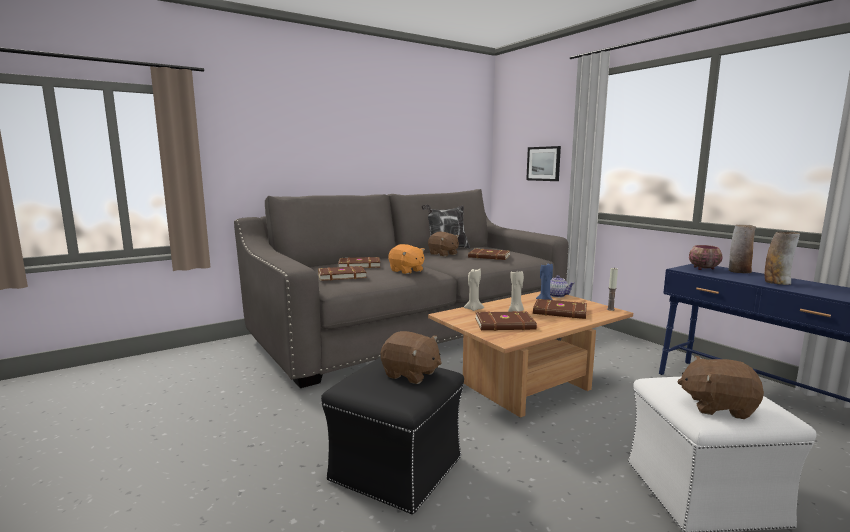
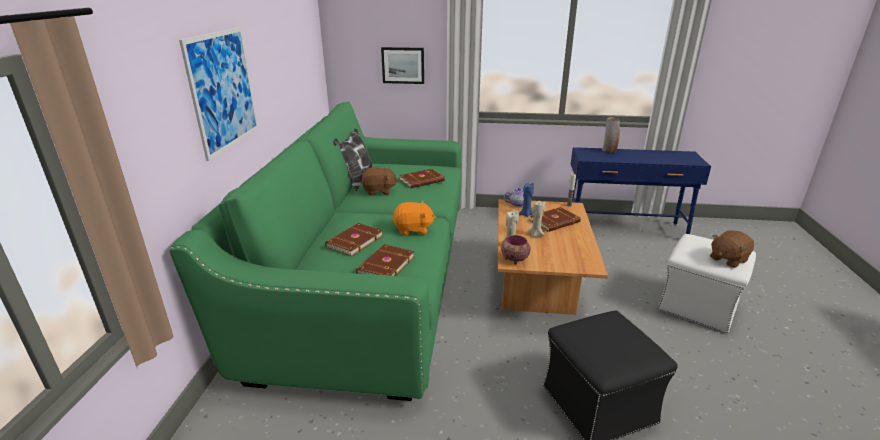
camera: 50 degrees left, 15 degrees up
(330, 145) = (223, 90): none -> picture
(411, 374) = (612, 331): brown plush toy -> none
(412, 330) = (369, 280): grey sofa -> green sofa
(505, 324) = (560, 251): brown book -> none
(702, 268) = (591, 154): bowl -> bowl (514, 259)
(777, 282) = (642, 157): vase -> none

